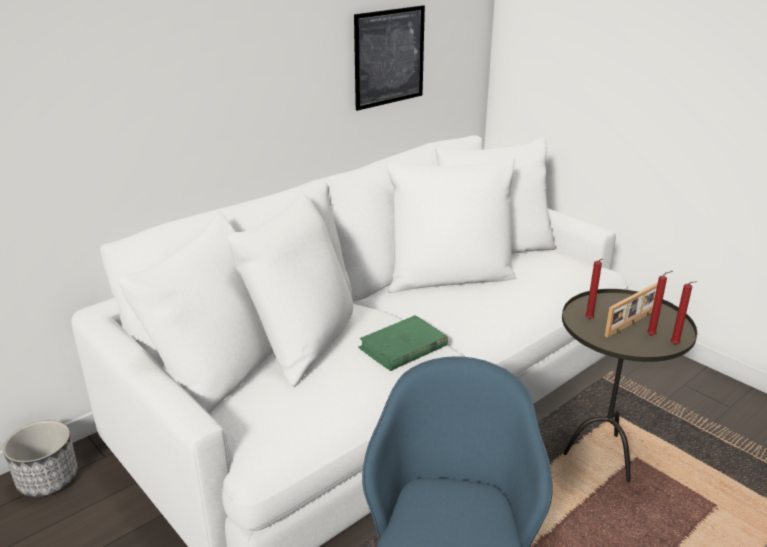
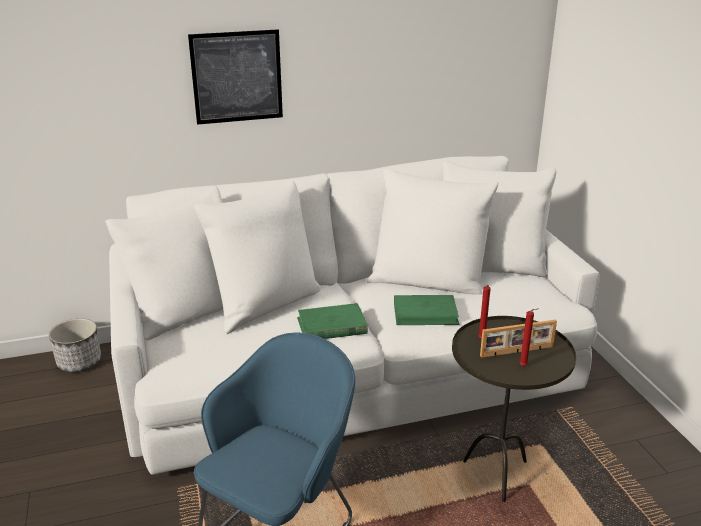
camera: 25 degrees right, 0 degrees up
(389, 57) = (422, 74): picture -> picture (237, 77)
(483, 310) = (425, 313): none -> green book
(676, 345) = (537, 379): red candle -> none

